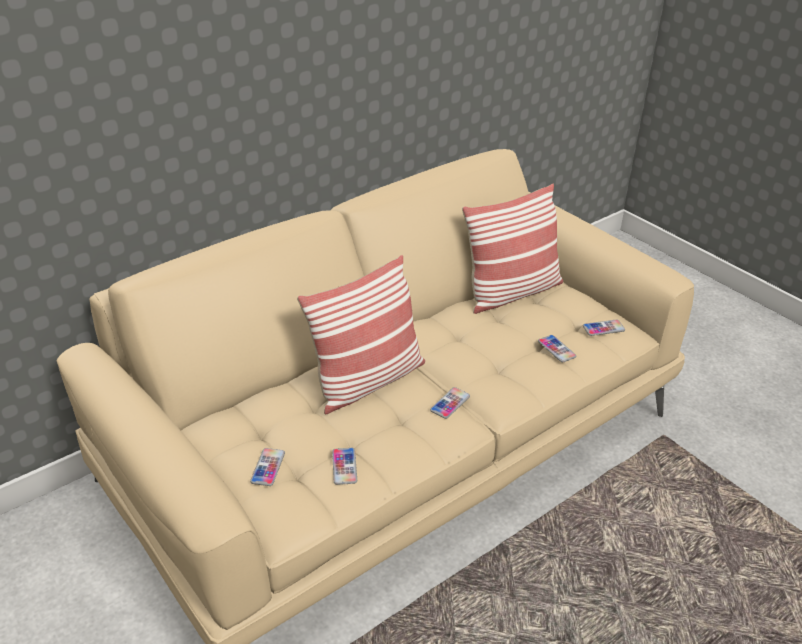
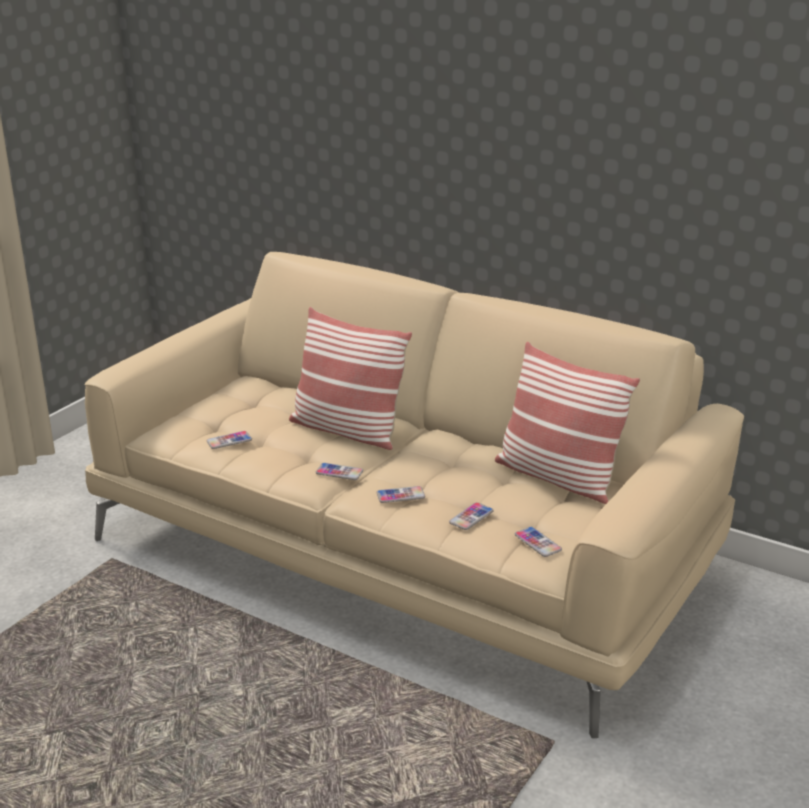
camera: 70 degrees right, 10 degrees down
(268, 467) = (211, 410): phone -> phone (400, 495)

